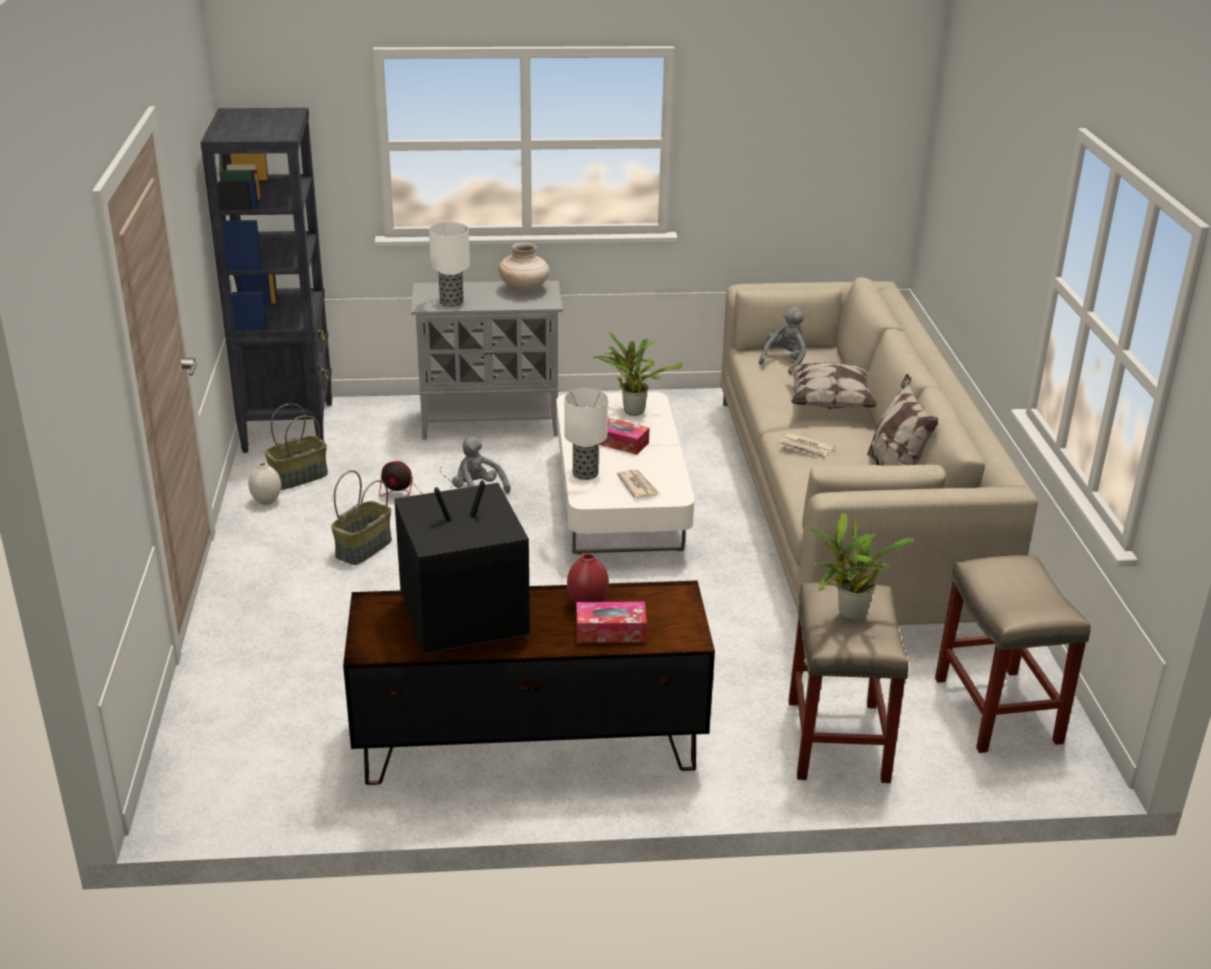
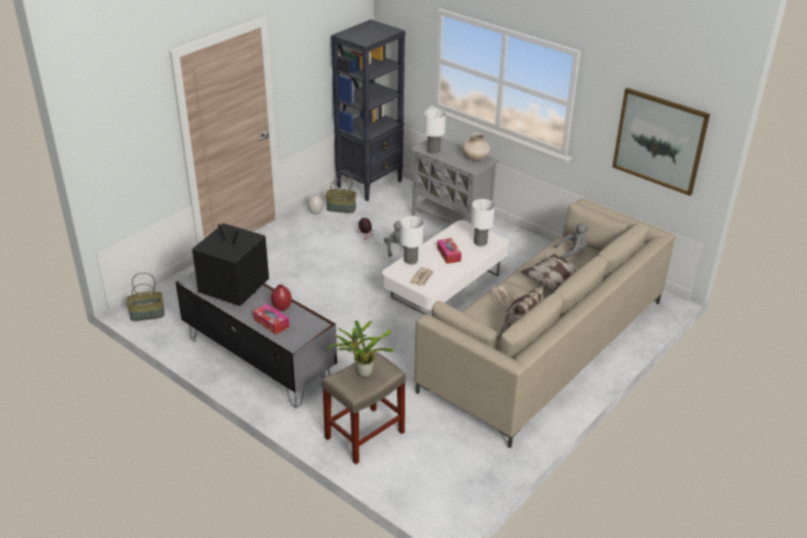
camera: 45 degrees right, 5 degrees up
(364, 549) = (319, 251): basket -> basket (147, 315)
(529, 743) = (259, 359): brown tv stand -> grey tv stand
(632, 410) = (480, 242): potted plant -> table lamp
(828, 151) = (659, 141): none -> picture
(998, 711) = (450, 471): beige stool -> none

